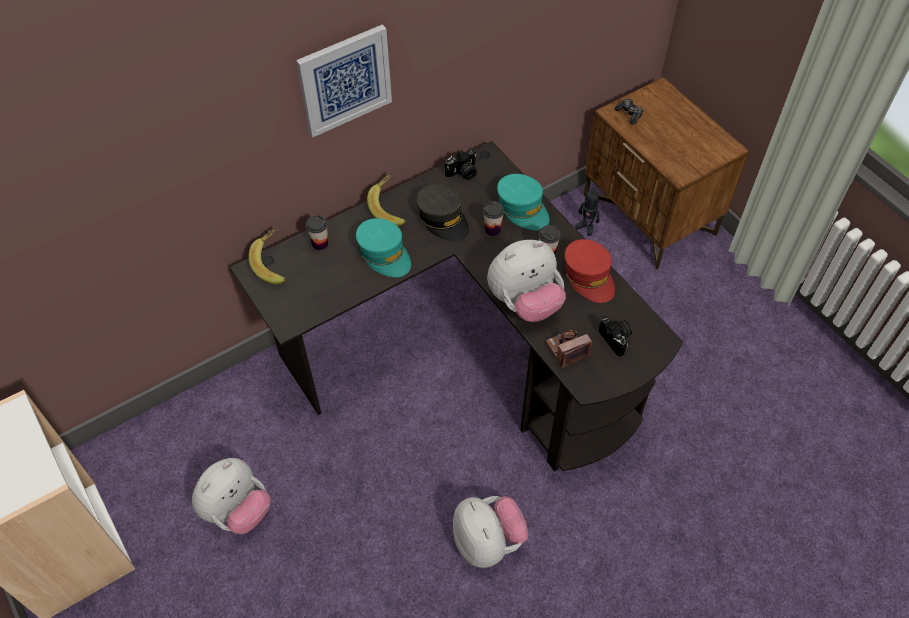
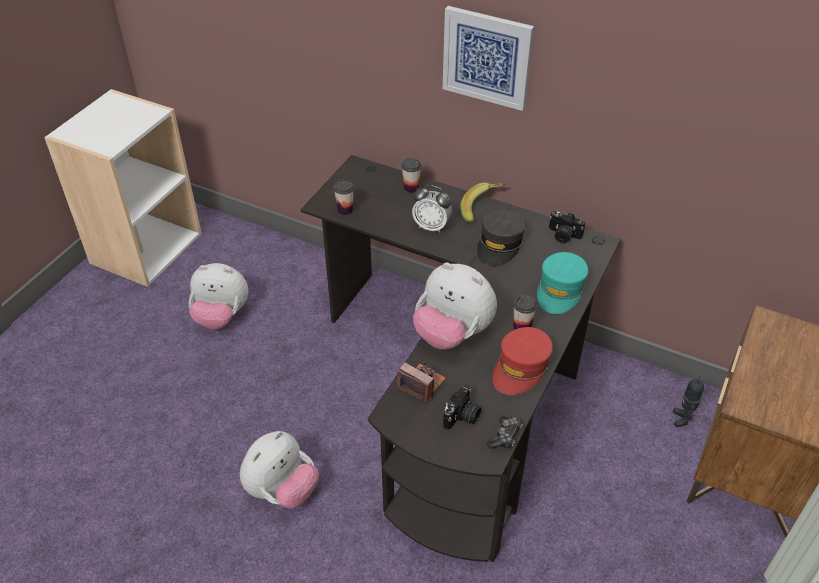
camera: 60 degrees right, 10 degrees down
(274, 264) = (371, 173): banana -> none
(384, 254) = (431, 226): turquoise cap -> alarm clock
(492, 229) = (516, 280): cup -> cup (345, 210)
(629, 114) = (781, 333): game controller -> game controller (505, 436)

